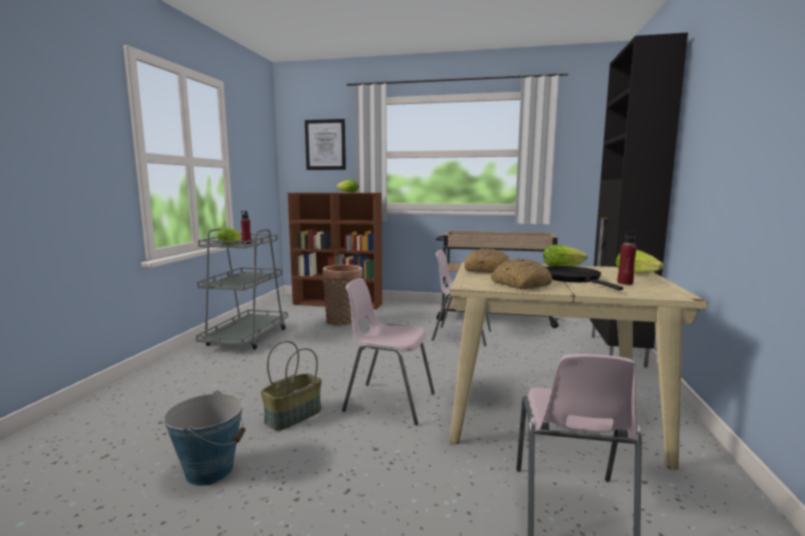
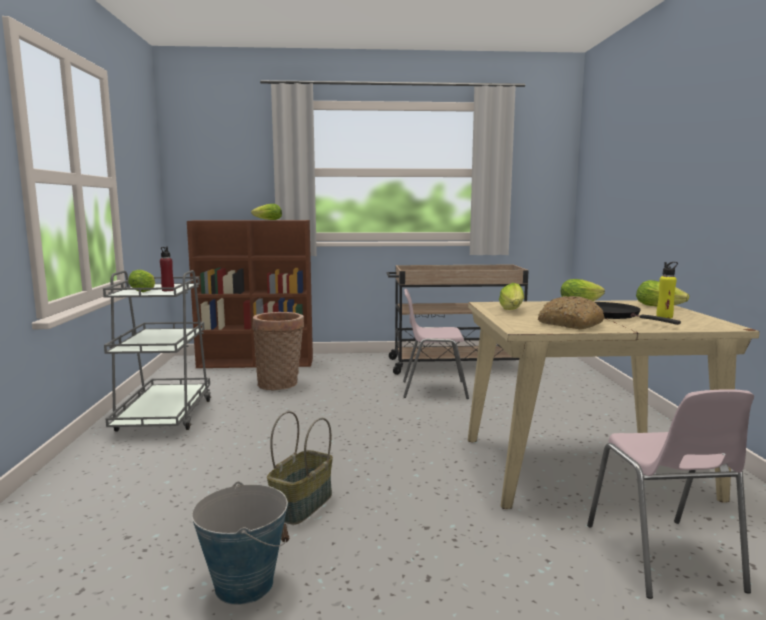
camera: 15 degrees left, 0 degrees up
(325, 145) = (229, 158): picture -> none
(389, 402) = (404, 474): pink chair -> none
(487, 270) = (512, 310): bread -> lettuce
(616, 351) = (603, 391): black cabinet -> none
(625, 283) = (664, 317): red bottle -> yellow bottle

